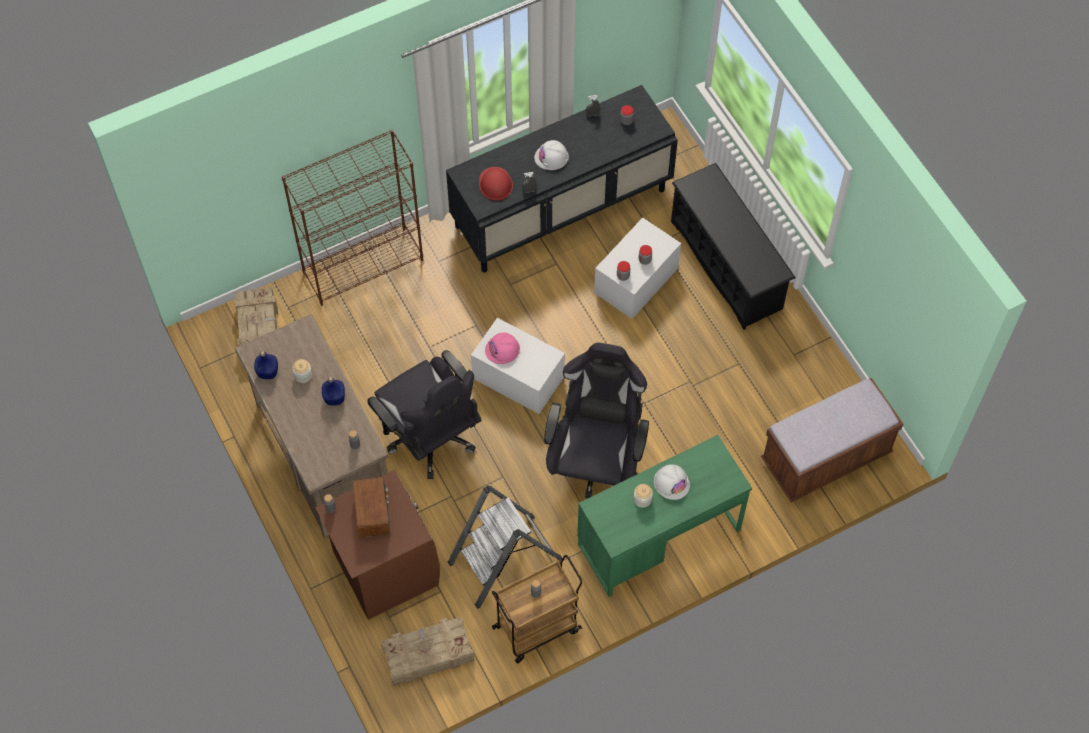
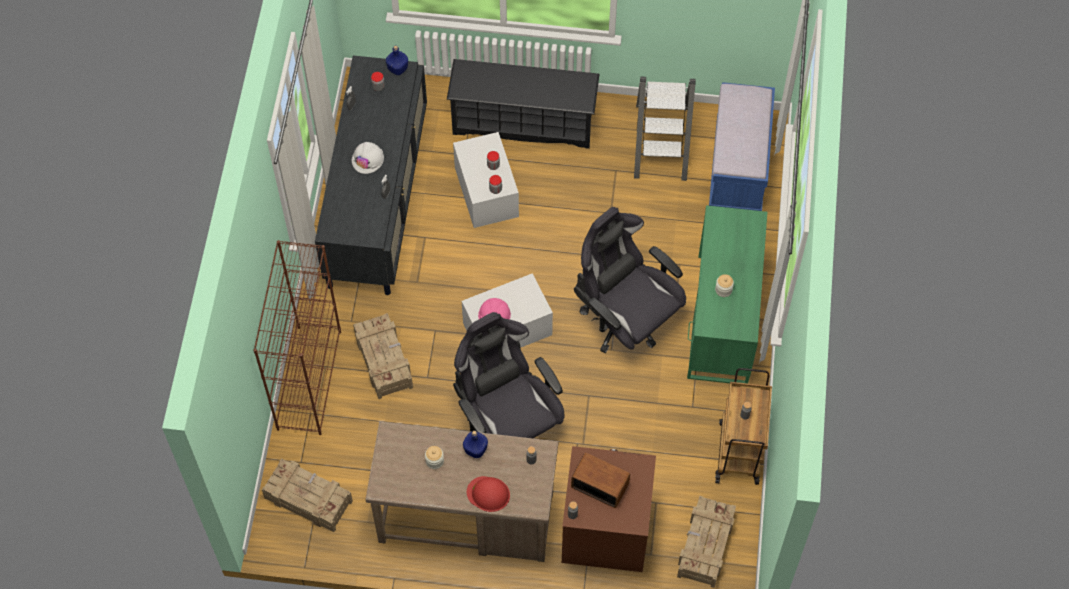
camera: 55 degrees left, 0 degrees up
(267, 372) = (410, 487): blue bottle -> blue bottle (397, 69)
(421, 307) = (384, 360): none -> crate
(428, 435) = (508, 427): black office chair -> black office chair turned 120 degrees counterclockwise
(495, 184) = (359, 214): red hard hat -> red hard hat (488, 494)
(506, 559) = (663, 437): grey step ladder -> grey step ladder (661, 141)
(671, 482) = (724, 261): white hard hat -> none
(825, 457) = (738, 166): brown bench -> blue bench

